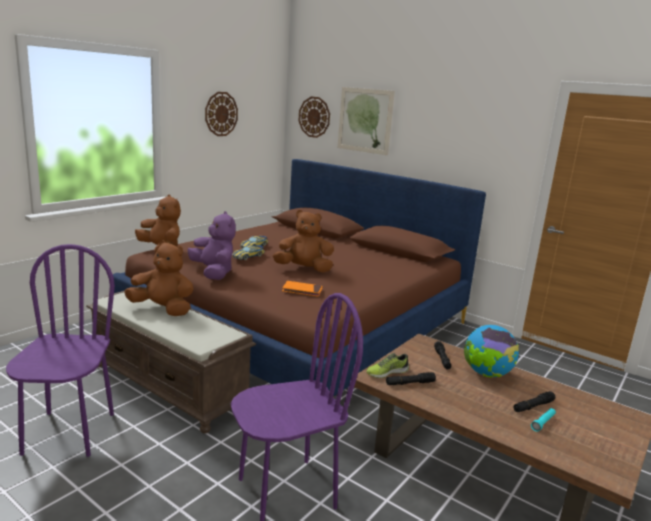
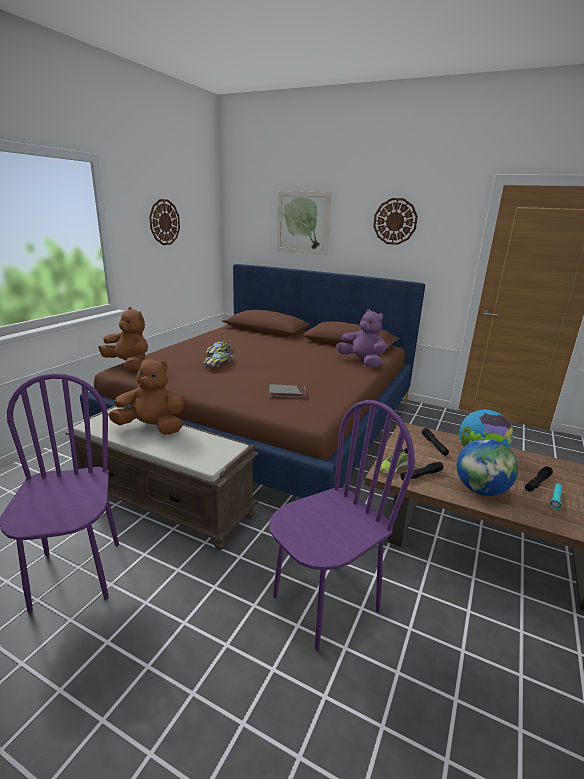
camera: 10 degrees left, 5 degrees up
(213, 273) = (192, 383): purple plush toy -> purple plush toy (362, 362)
(302, 290) = (287, 393): orange book -> grey book
(304, 269) = (276, 370): brown plush toy -> none
(314, 117) = (251, 222): wall clock -> wall clock (395, 221)
(465, 404) = (480, 490): none -> globe

